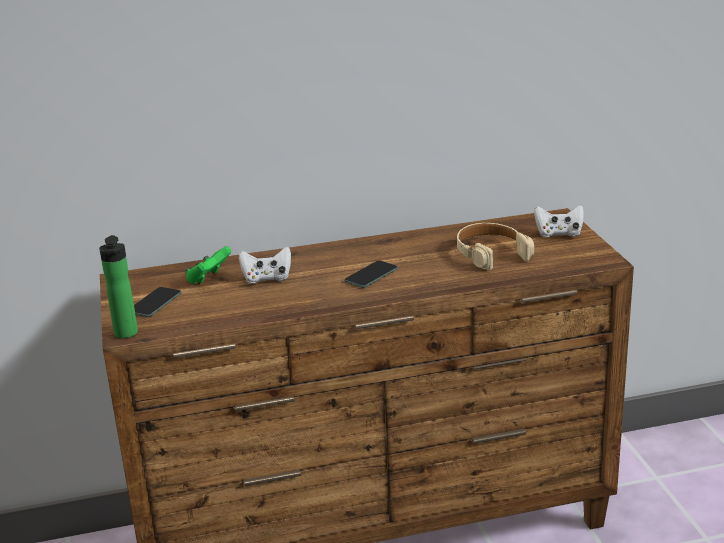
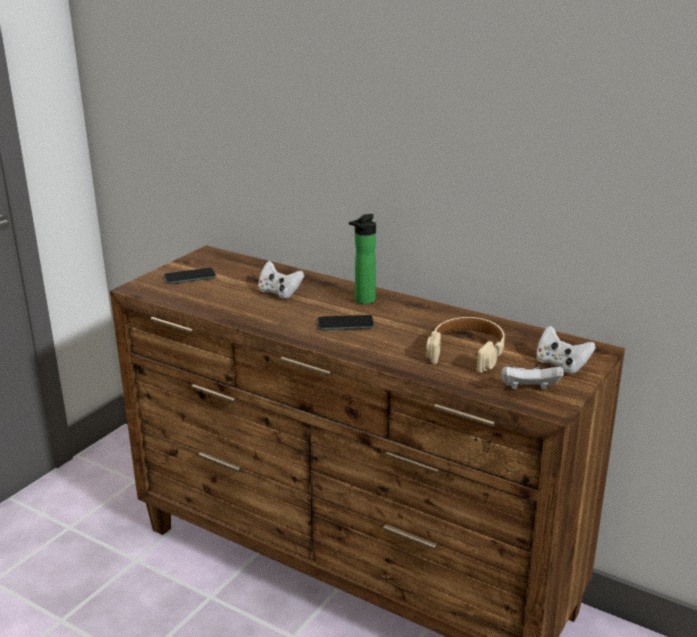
camera: 45 degrees right, 0 degrees up
(125, 335) = (135, 288): bottle -> bottle (363, 301)
(208, 279) = (249, 276): green game controller -> none
(574, 257) = (529, 390): none -> white game controller

